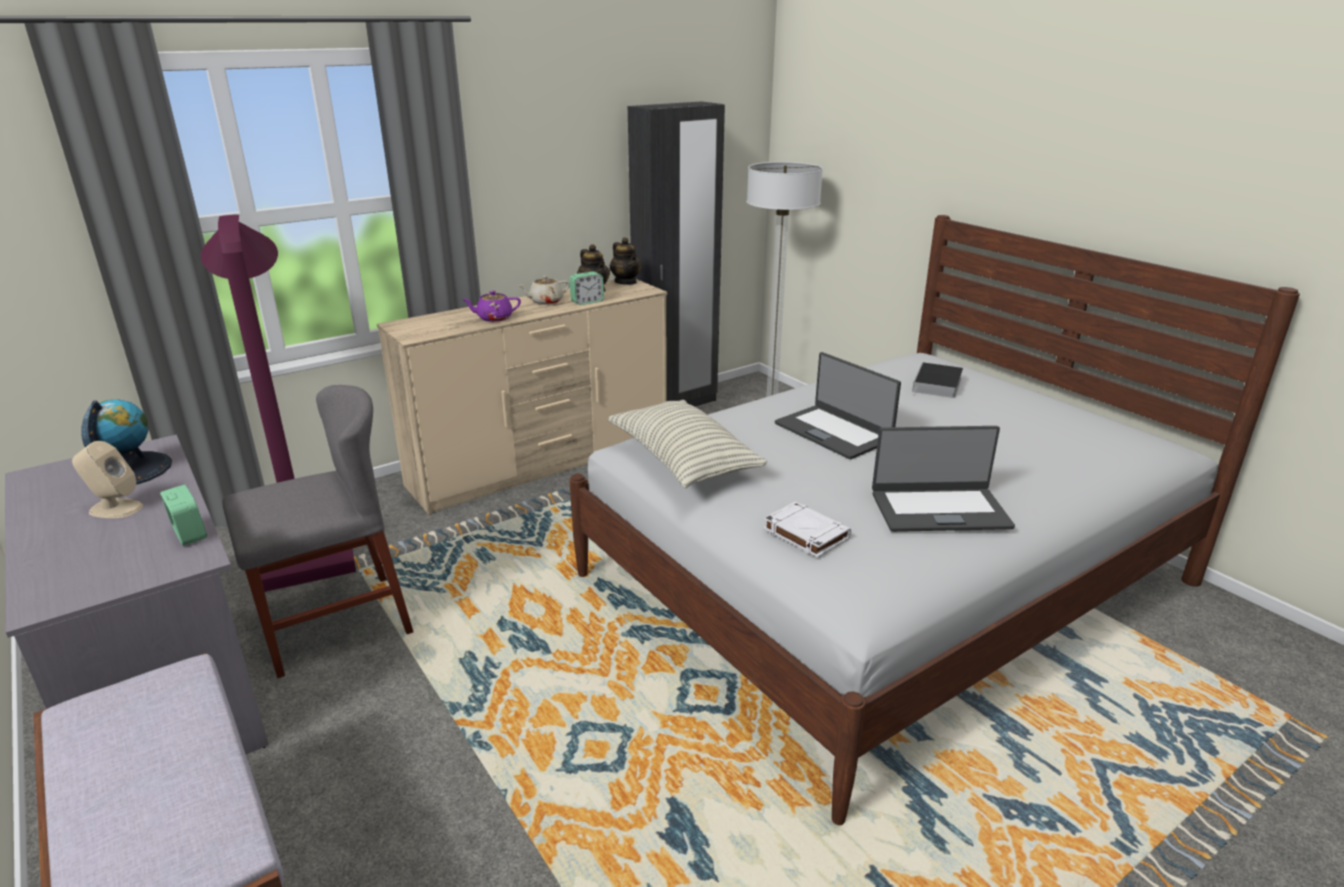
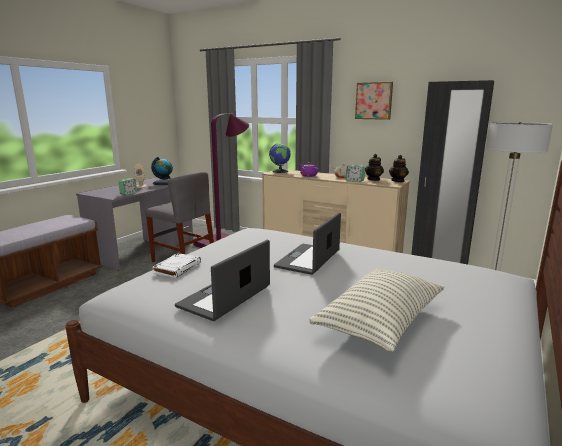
camera: 65 degrees right, 10 degrees down
(411, 328) = (280, 171): none -> globe
(535, 143) = (374, 101): none -> picture
(683, 461) = (239, 237): pillow -> pillow (380, 322)
(937, 385) = (441, 281): book -> none
(939, 509) = (225, 297): laptop -> laptop turned 60 degrees clockwise

